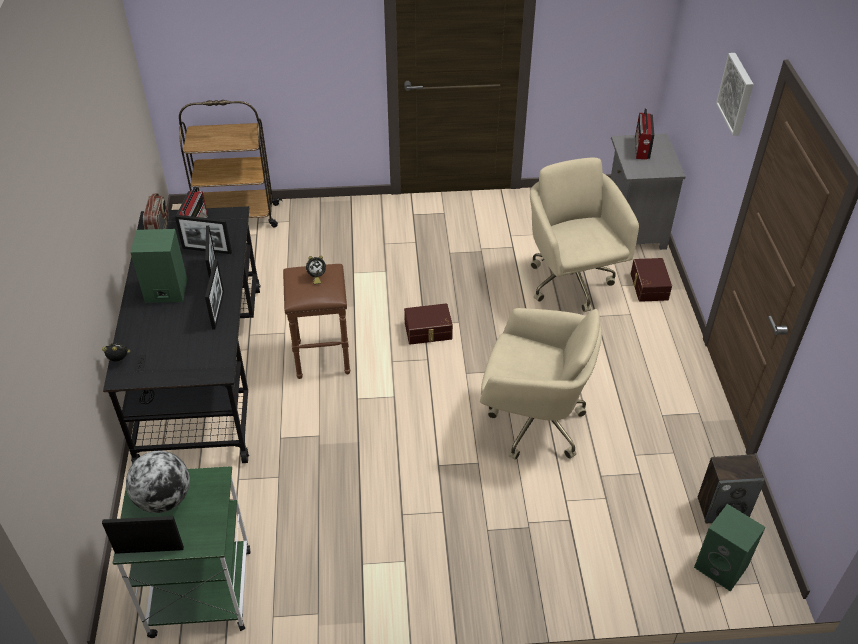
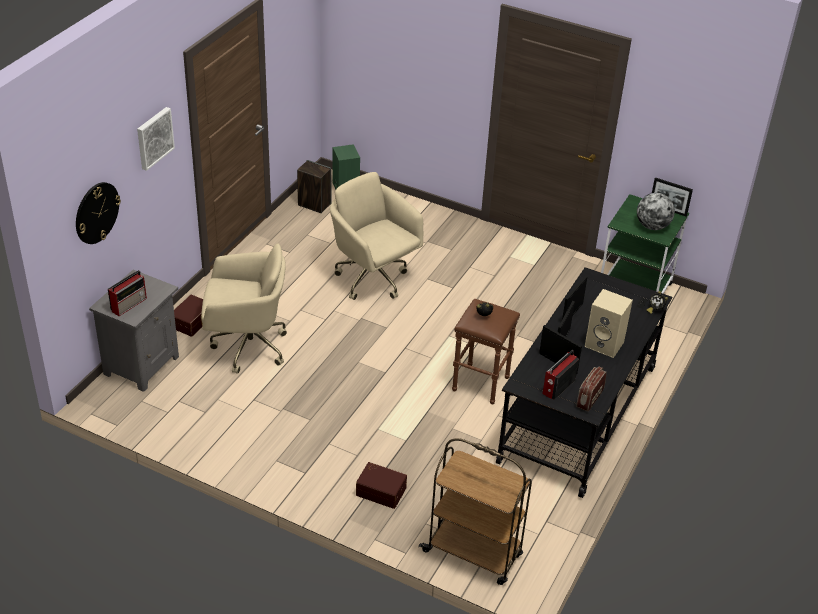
camera: 150 degrees left, 5 degrees down
(165, 291) = (605, 344): green speaker -> beige speaker
(428, 331) = (387, 365): brown storage box -> brown storage box (381, 490)
(571, 286) = (246, 348): beige office chair -> beige office chair turned 105 degrees counterclockwise
(697, 66) = (96, 212): none -> wall clock

